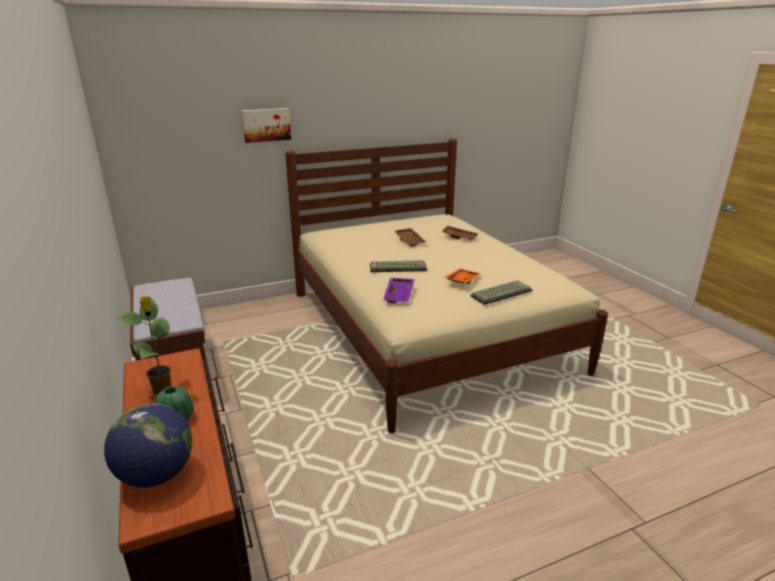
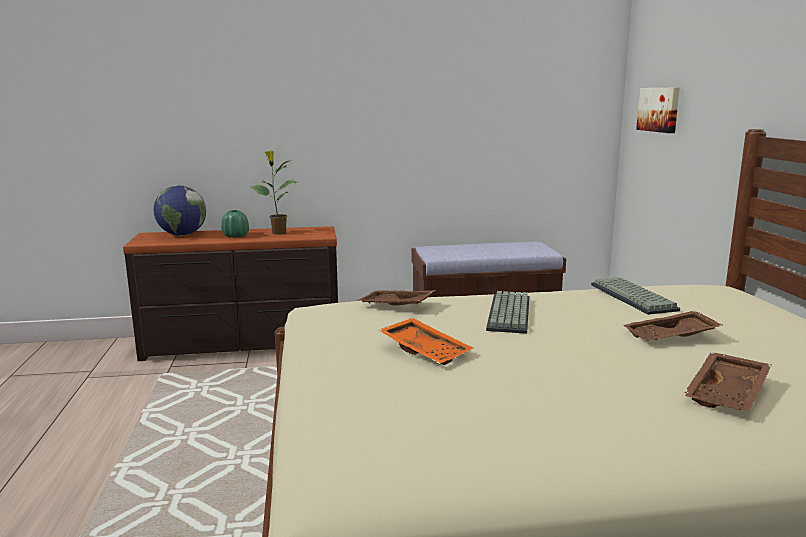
camera: 105 degrees right, 10 degrees down
(266, 125) = (751, 81): picture -> picture (659, 109)
(400, 295) = (395, 306): purple tray -> brown tray
(501, 293) = (350, 376): keyboard -> keyboard (634, 297)

